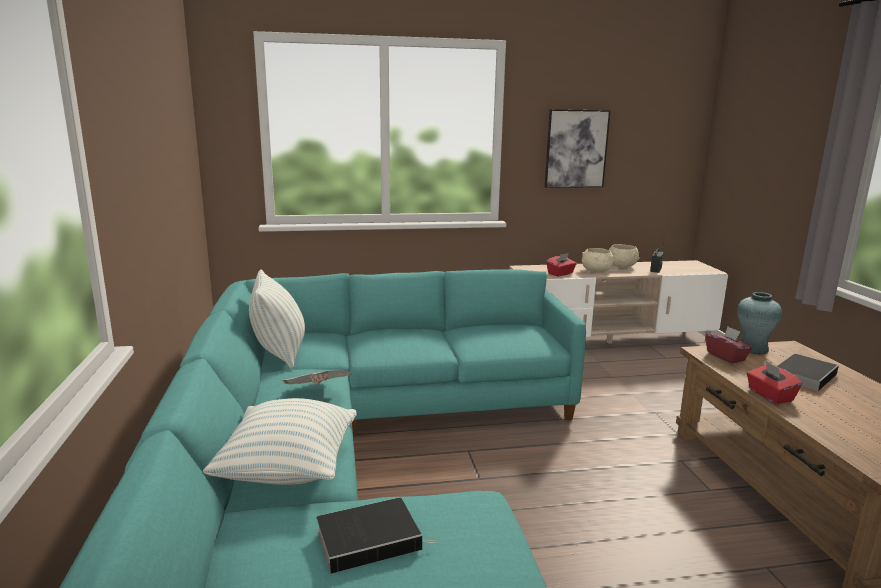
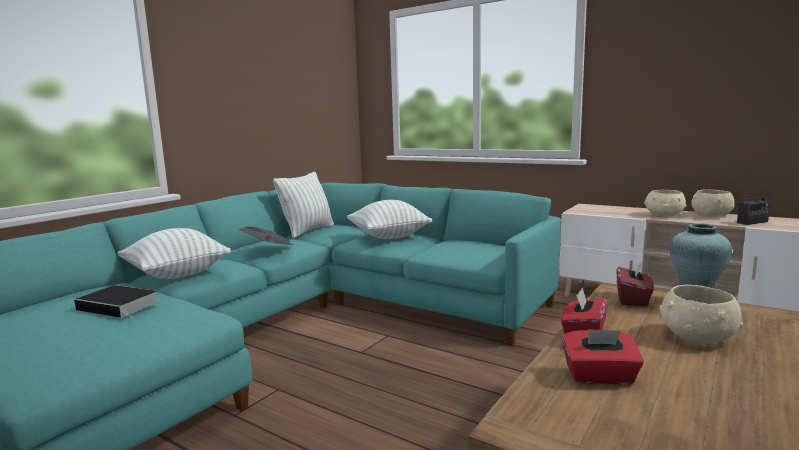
camera: 45 degrees right, 5 degrees down
(399, 339) = (389, 236): none -> pillow
(560, 274) = (613, 213): red tissue box -> red tissue box (599, 377)
(576, 149) = (671, 80): picture -> none
(805, 375) = (696, 336): book -> beige bowl

